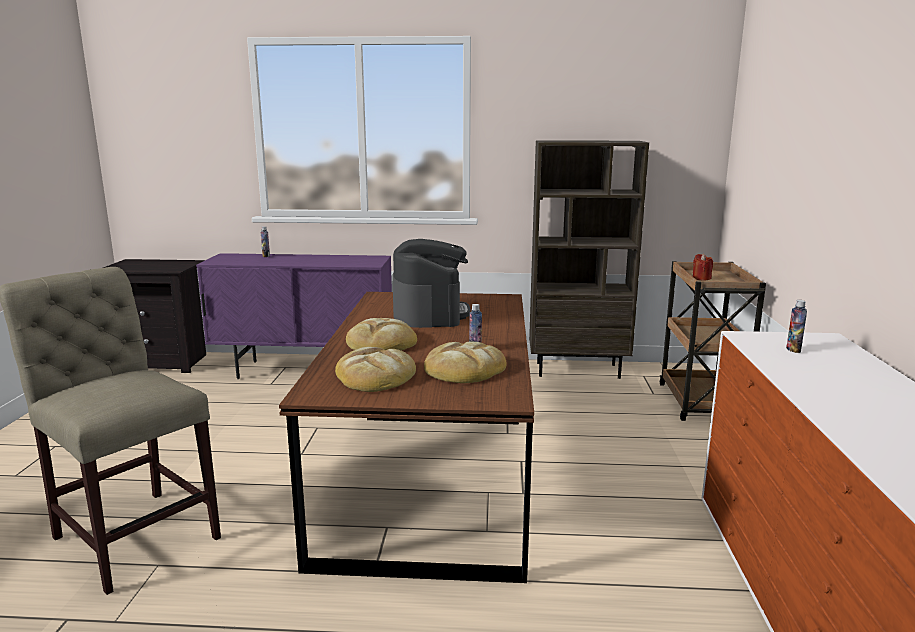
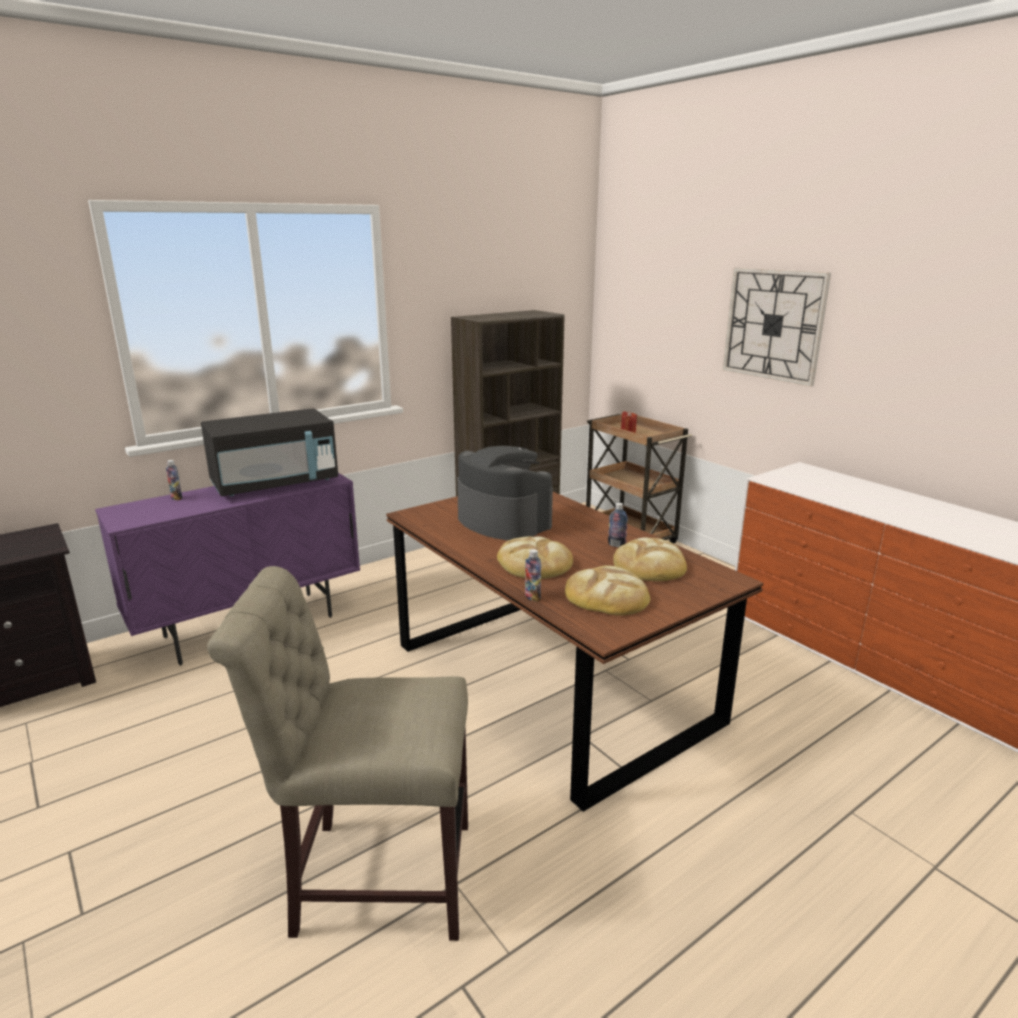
camera: 40 degrees left, 5 degrees up
(333, 259) = (275, 484): none -> black microwave
(793, 349) = (808, 482): bottle -> bottle (532, 597)
(840, 151) = (773, 325): none -> wall clock

